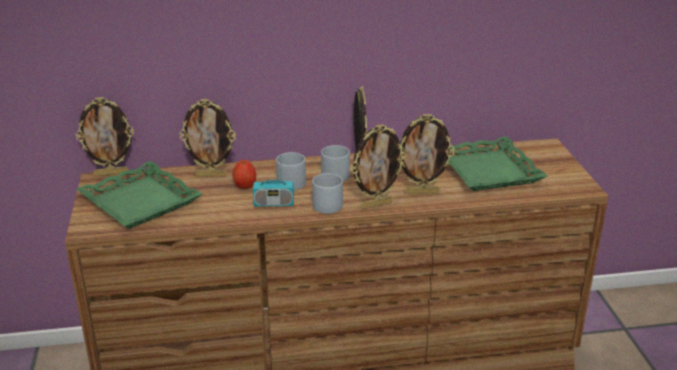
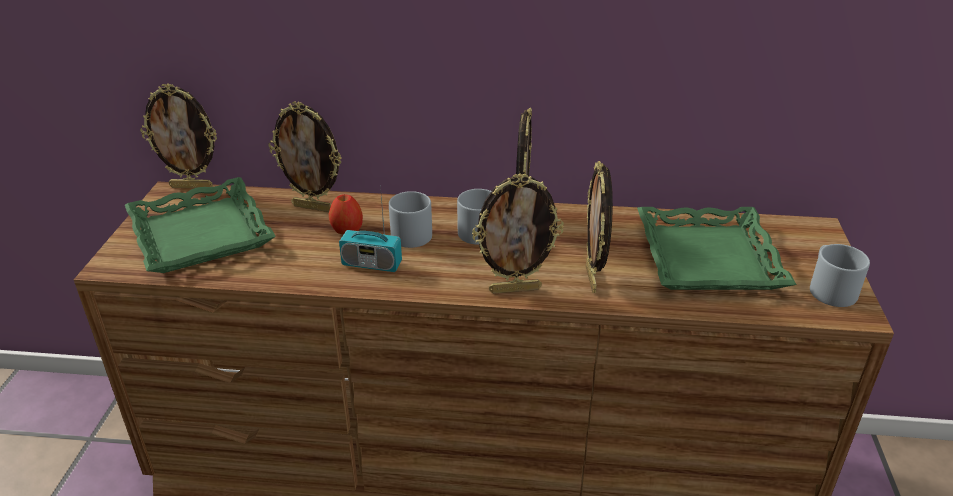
camera: 15 degrees right, 5 degrees up
(325, 203) = (442, 275): grey mug -> grey mug (828, 288)
(422, 192) = (592, 279): picture frame -> picture frame turned 75 degrees clockwise

